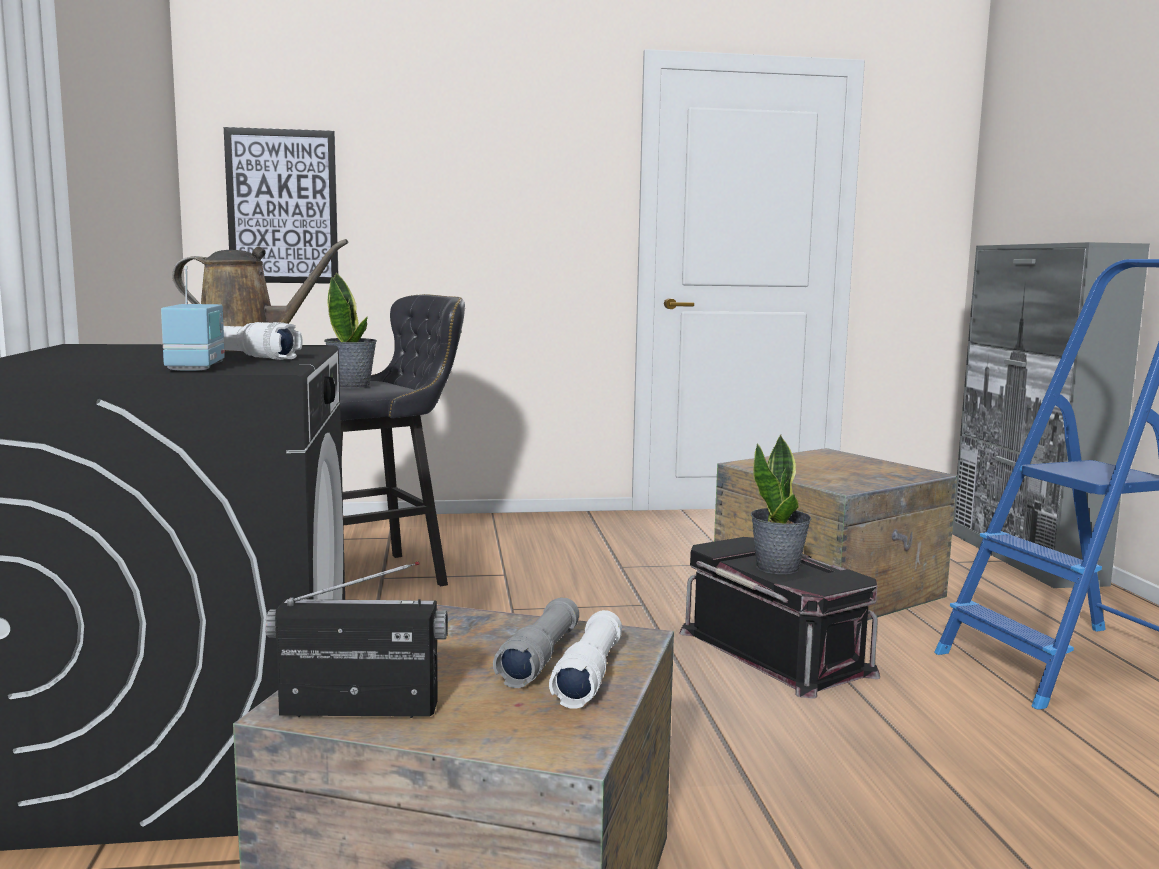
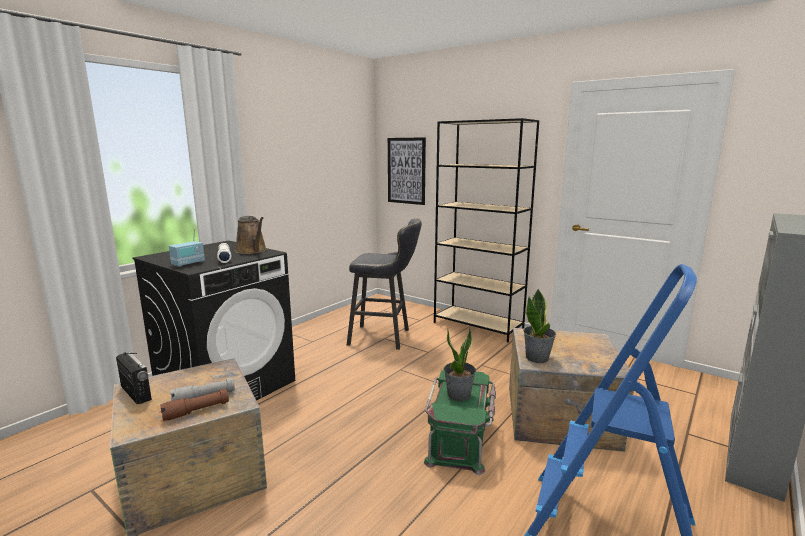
camera: 45 degrees right, 5 degrees up
(352, 386) = (371, 257): potted plant -> potted plant (537, 358)
(509, 522) = (478, 326): none -> beige bookcase
(589, 675) = (196, 411): white flashlight -> brown flashlight
(777, 652) = (460, 437): black storage box -> green storage box

